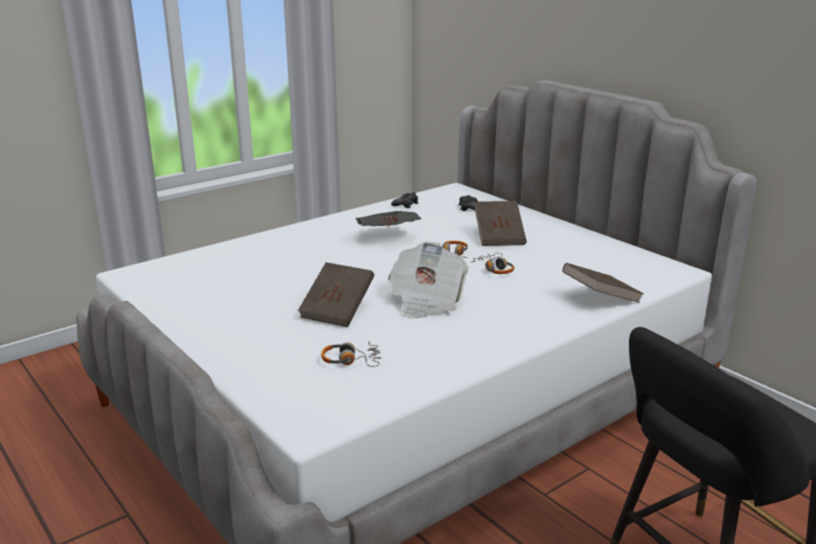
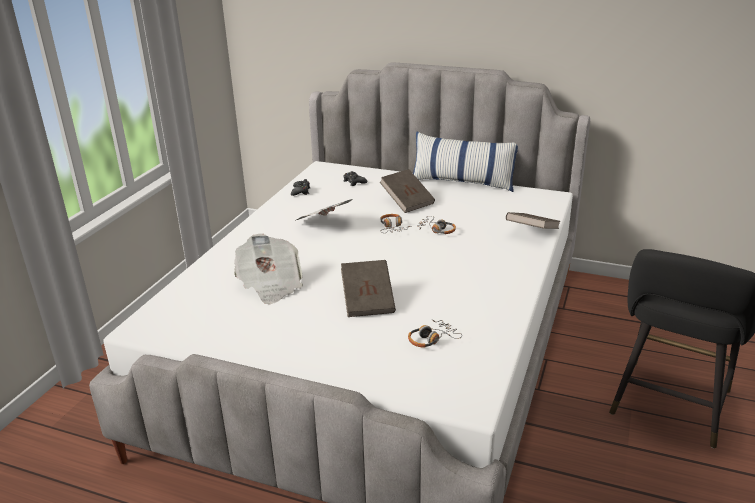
camera: 30 degrees left, 5 degrees up
(426, 301) = (422, 271): newspaper -> newspaper (270, 285)
(587, 233) = (462, 182): none -> pillow

